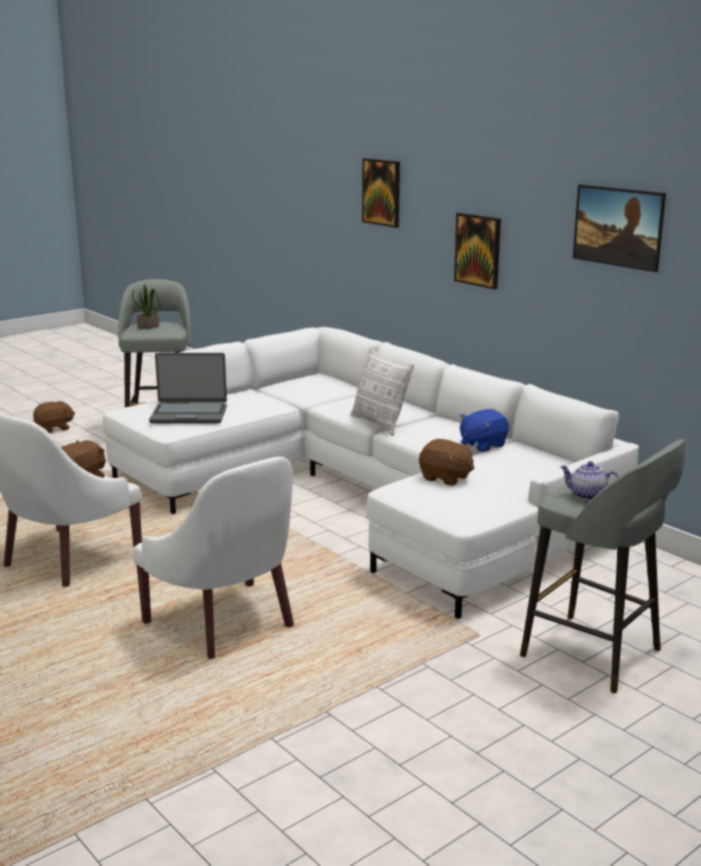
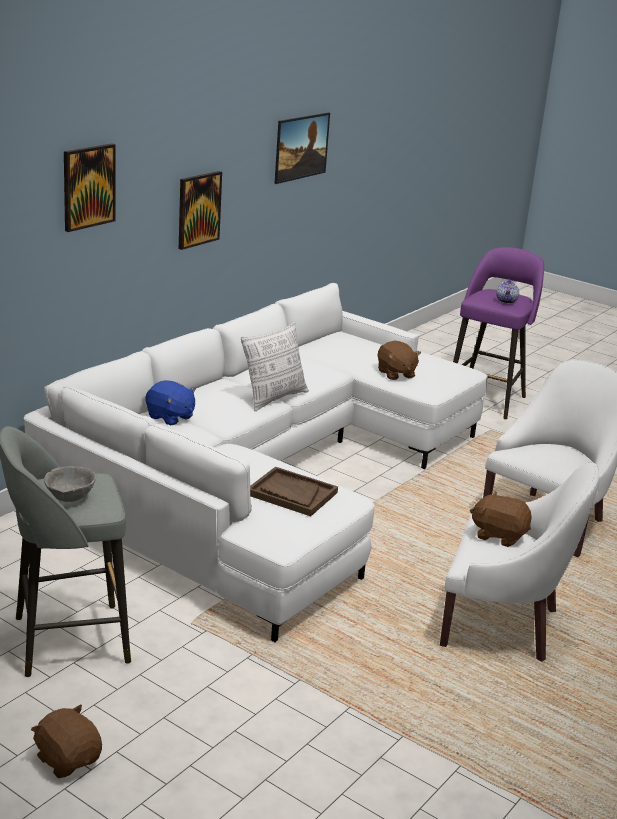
camera: 105 degrees left, 5 degrees up
(148, 327) = (70, 497): potted plant -> grey bowl
(189, 414) = (291, 494): laptop -> brown tray
(445, 478) = (395, 374): brown plush toy -> brown plush toy turned 135 degrees clockwise
(482, 445) = (312, 360): blue plush toy -> blue plush toy (170, 417)
(594, 654) = (486, 399): grey stool -> purple stool

